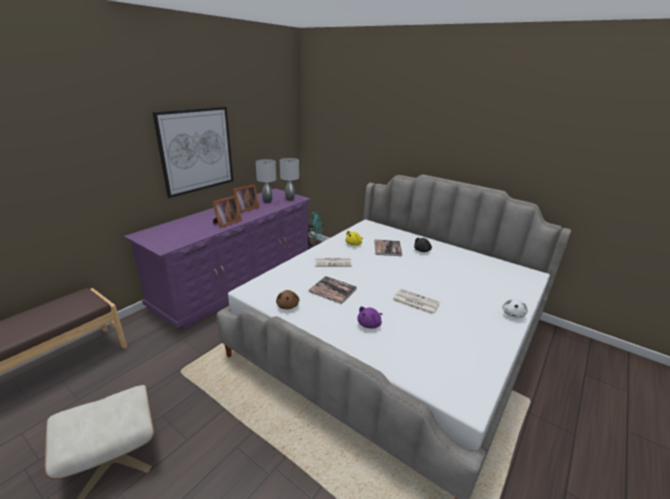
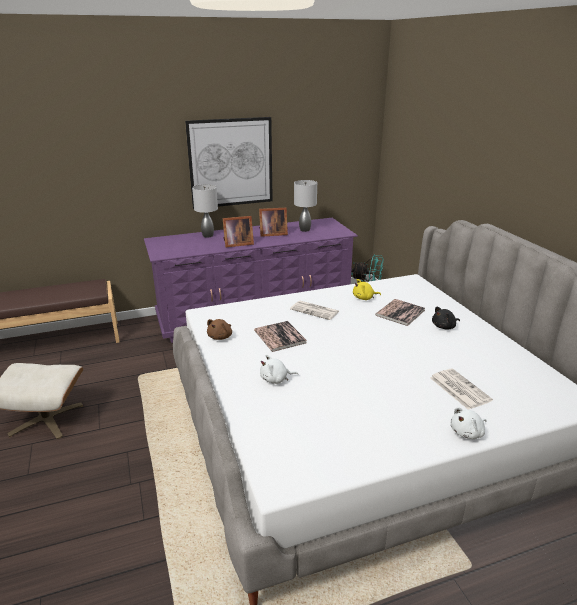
camera: 35 degrees right, 0 degrees up
(290, 199) = (332, 232): grey table lamp -> grey table lamp (208, 236)
(370, 324) = (276, 379): purple plush toy -> white plush toy
(415, 302) = (355, 376): newspaper -> newspaper (458, 389)

